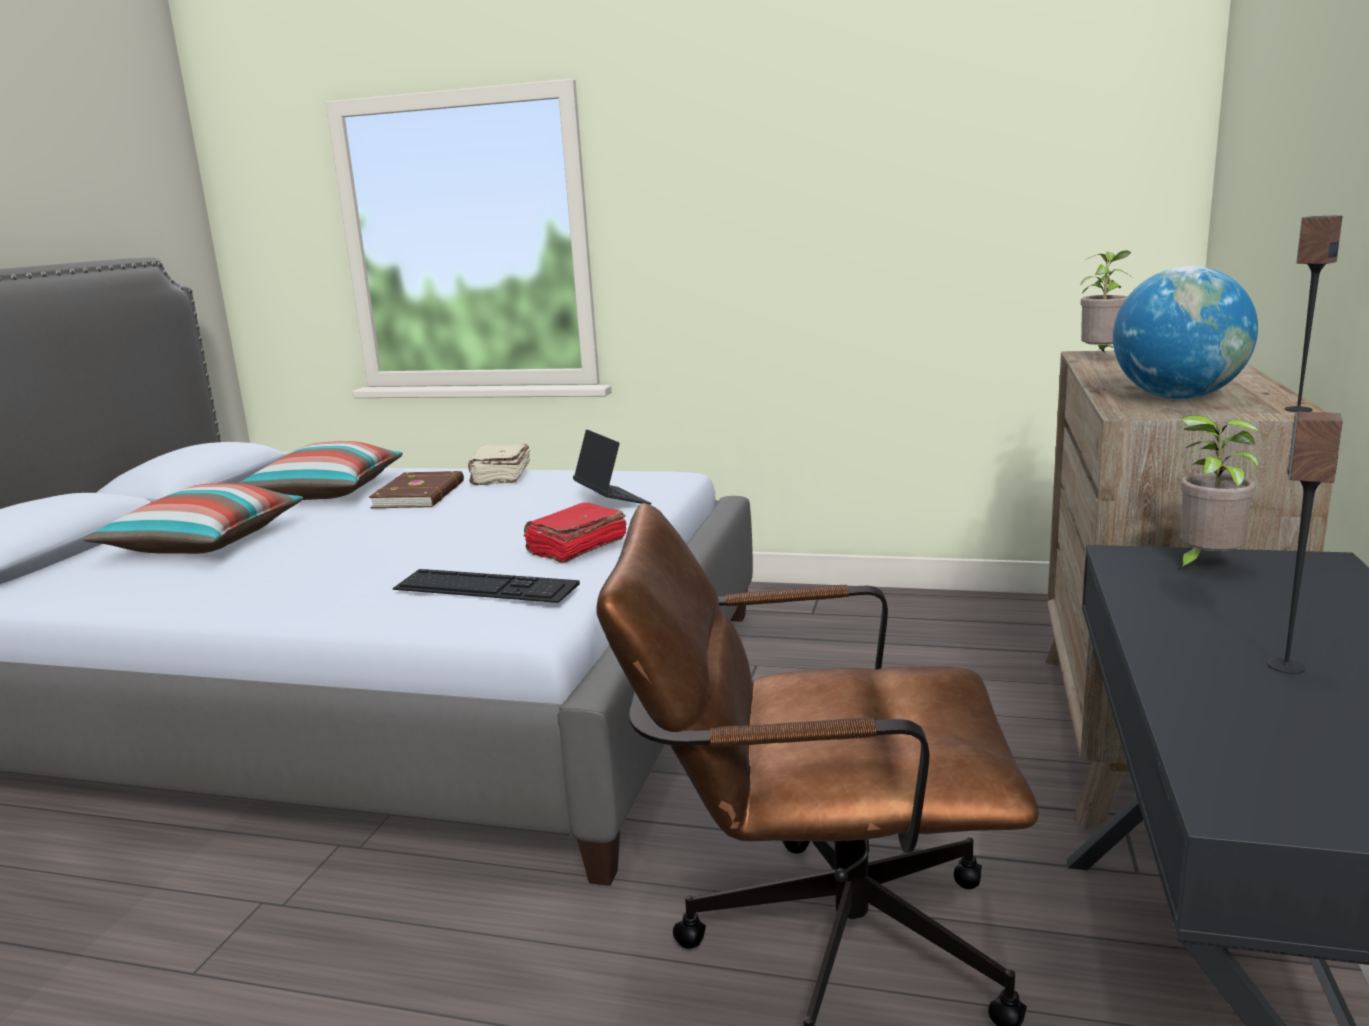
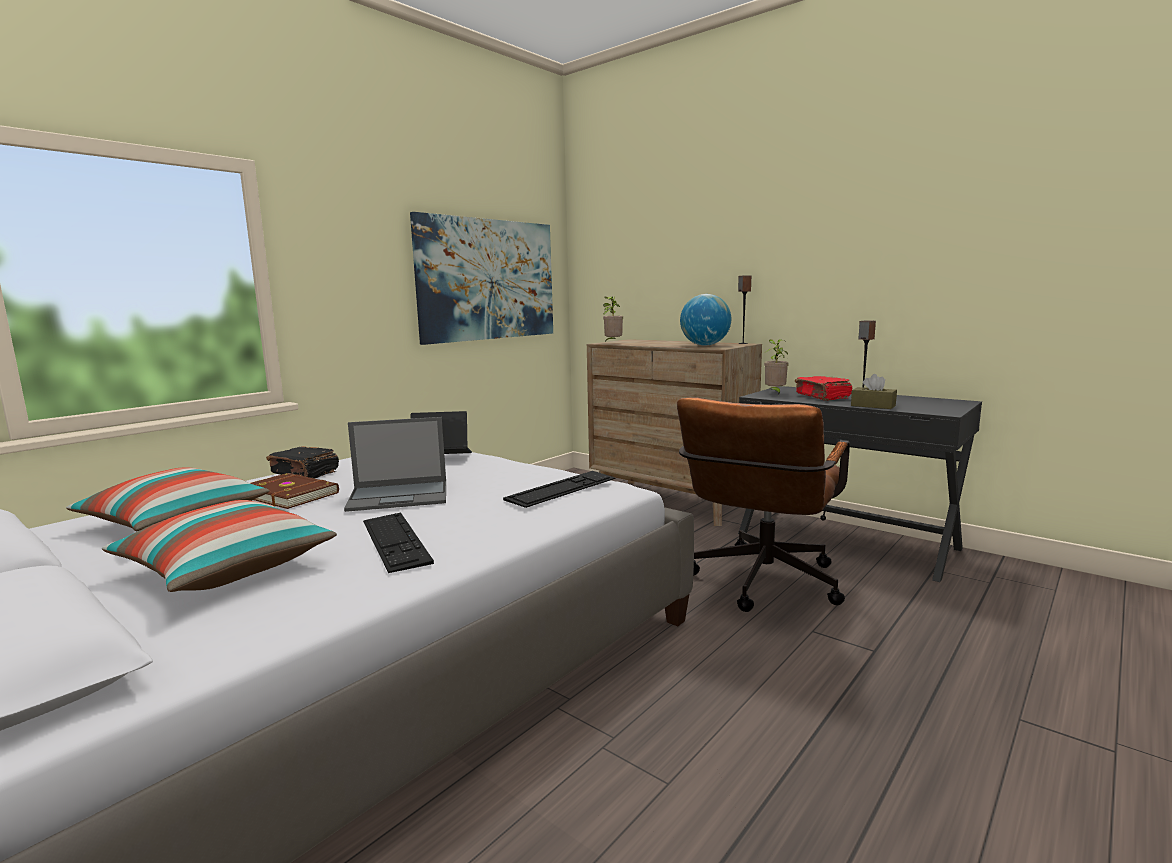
camera: 65 degrees left, 5 degrees down
(274, 570) = (395, 540): none -> keyboard
(421, 530) = (400, 496): none -> laptop
(500, 476) = (305, 473): beige book -> black book
(575, 548) = (521, 471): red book -> red book (822, 397)
(962, 210) = (488, 280): none -> picture
(1192, 688) = (873, 406): none -> brown tissue box

